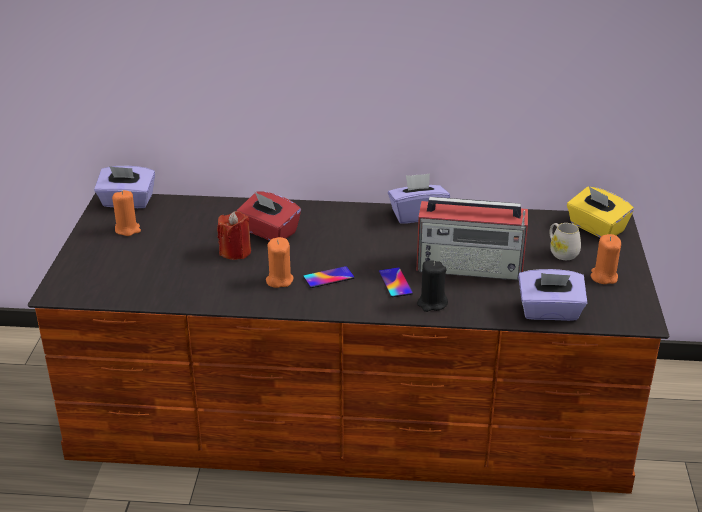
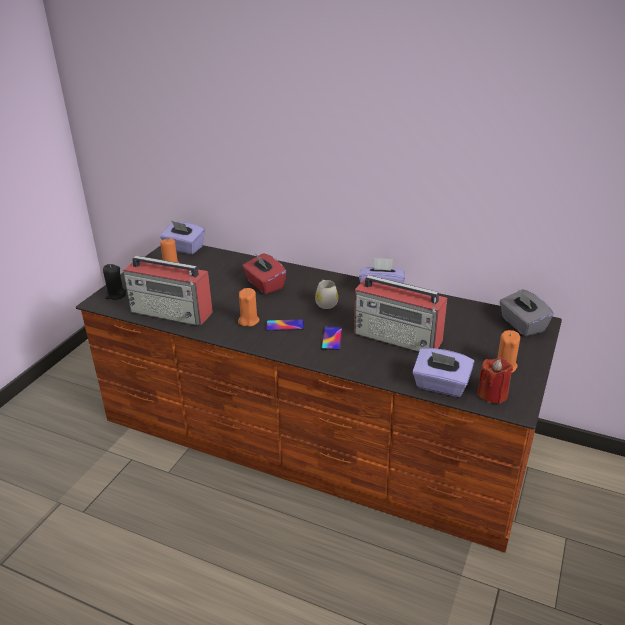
camera: 20 degrees right, 0 degrees up
(171, 287) = (172, 312): none -> radio
(235, 252) = (232, 295): red candle -> red candle (492, 394)
(431, 303) = (349, 360): black candle -> black candle (115, 295)
(561, 252) = (480, 339): white mug -> white mug (326, 303)
(596, 228) = (522, 325): yellow tissue box -> grey tissue box

